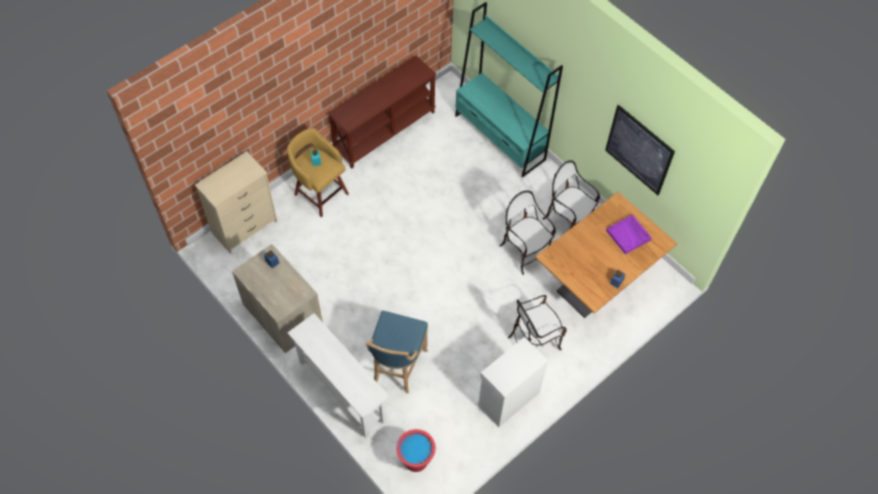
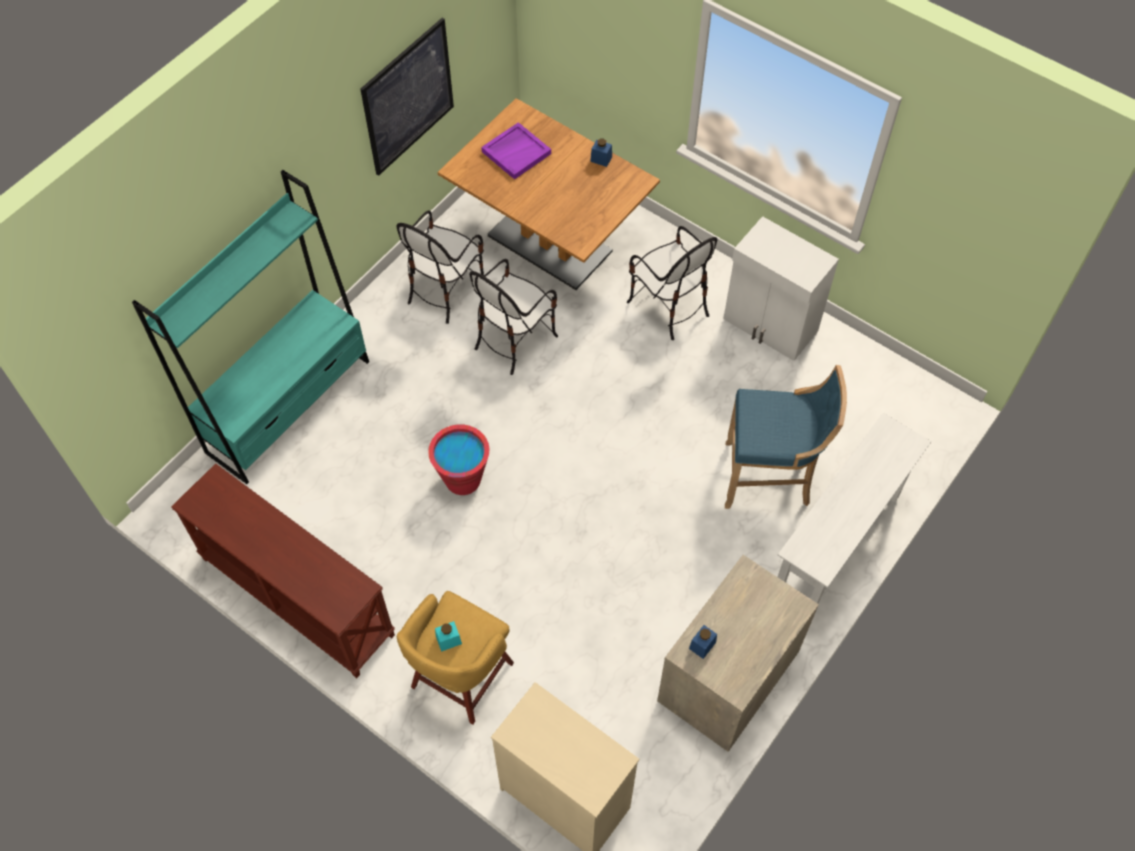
camera: 100 degrees left, 0 degrees up
(416, 460) = (906, 424): red bucket -> red bucket (463, 479)

